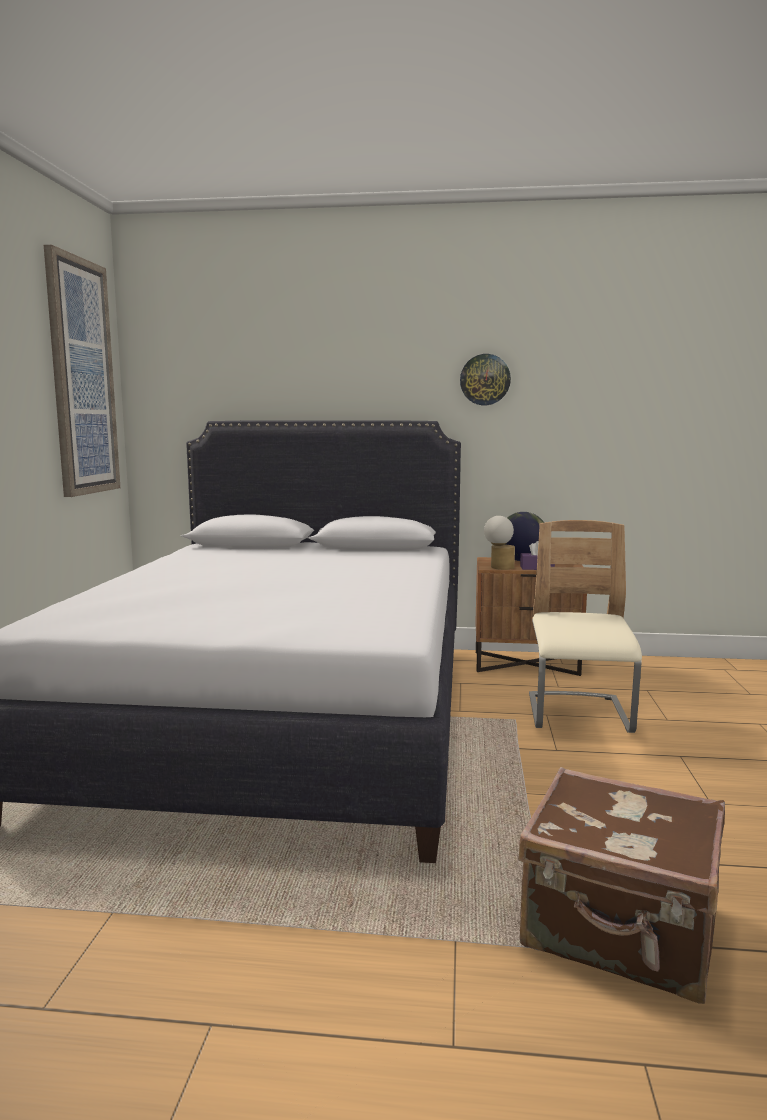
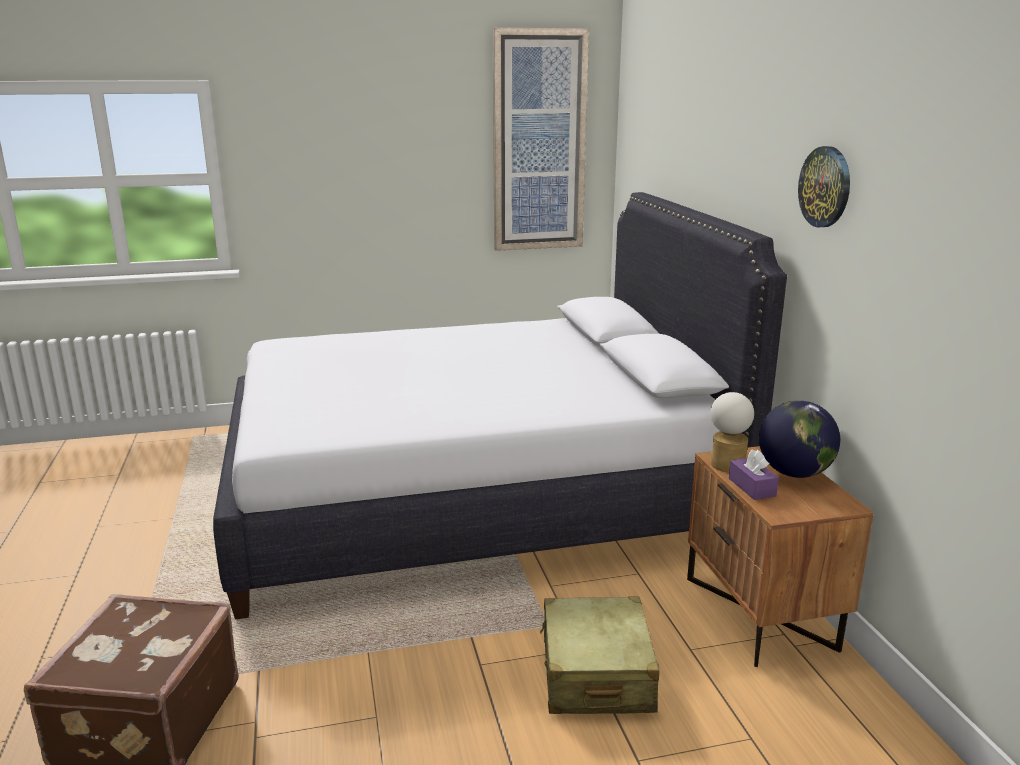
camera: 70 degrees right, 10 degrees up
(578, 715) = (596, 674): beige chair -> beige suitcase

